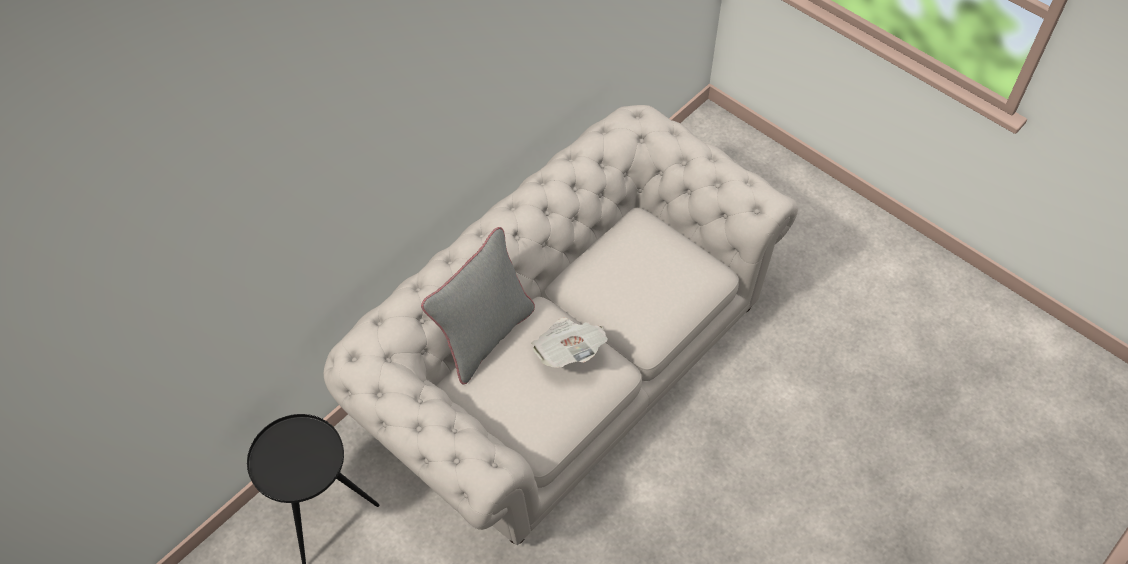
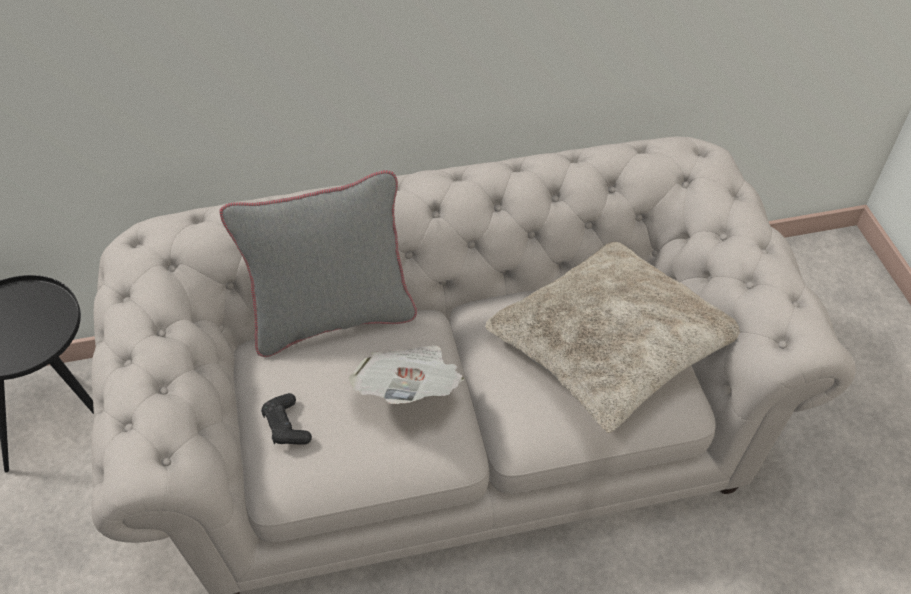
camera: 35 degrees right, 5 degrees down
(517, 413) = (286, 426): none -> black game controller
(656, 263) = (609, 347): none -> beige pillow

